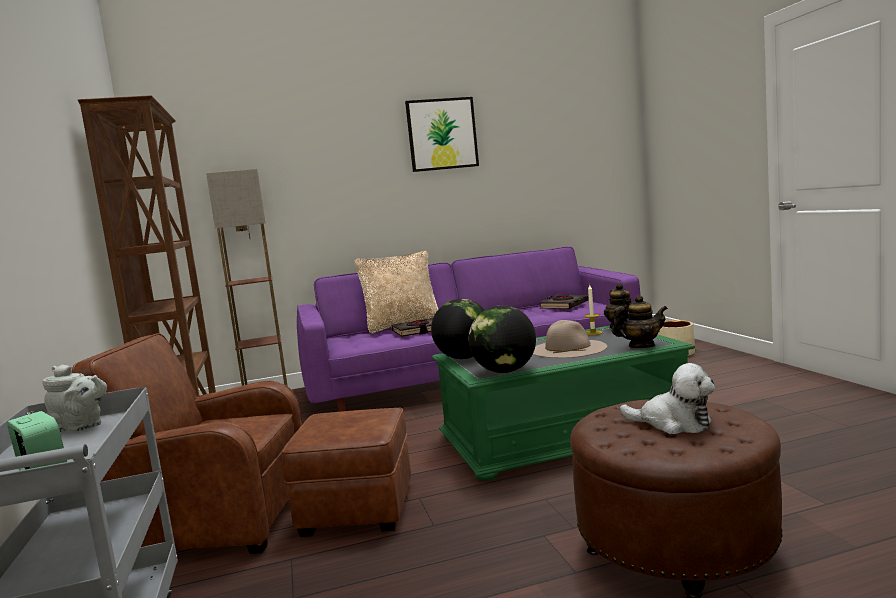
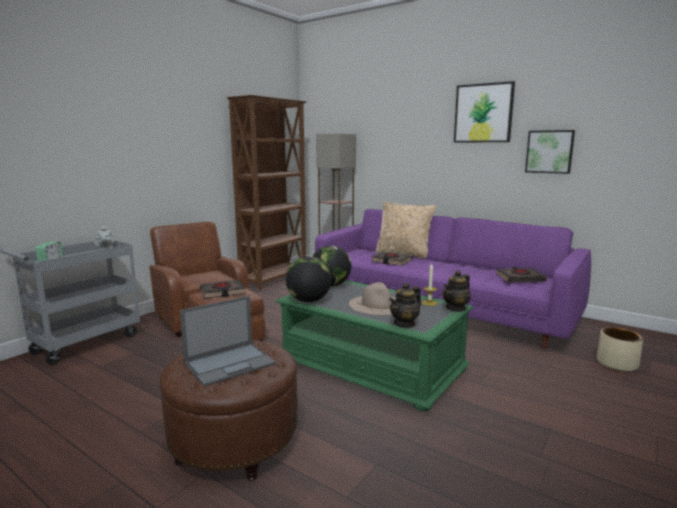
camera: 50 degrees right, 5 degrees up
(334, 424) = (222, 292): none -> black book
(519, 173) = (549, 151): none -> picture
(641, 346) = (405, 324): teapot -> teapot turned 90 degrees clockwise
(673, 423) = (230, 363): plush toy -> laptop

